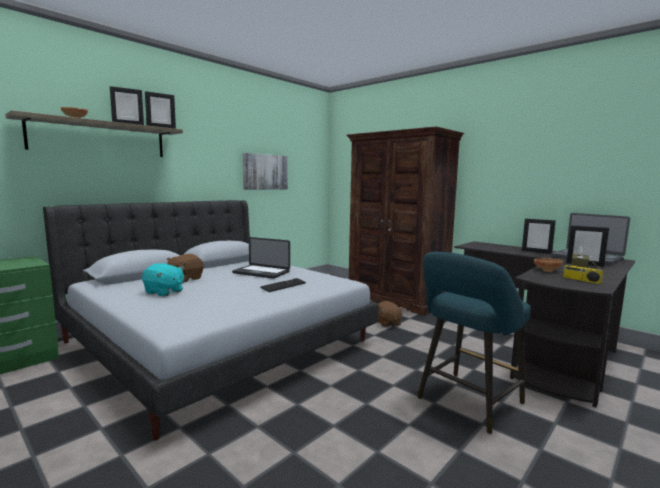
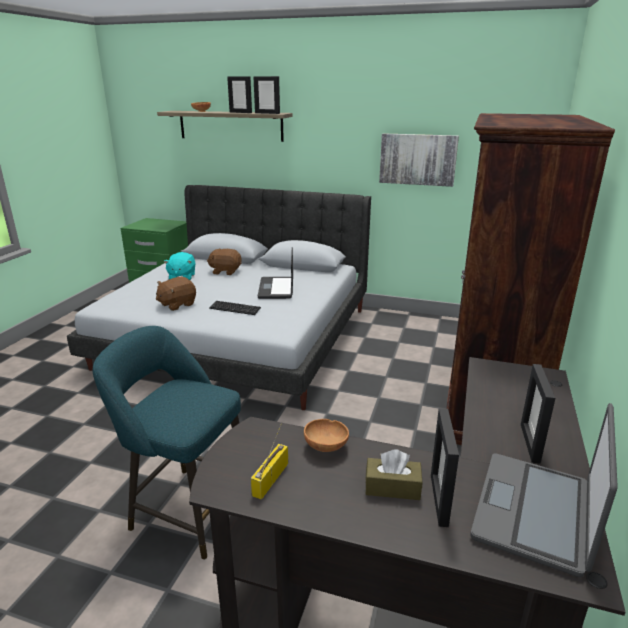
camera: 65 degrees right, 15 degrees up
(387, 323) = (376, 415): brown plush toy -> brown plush toy (177, 304)

